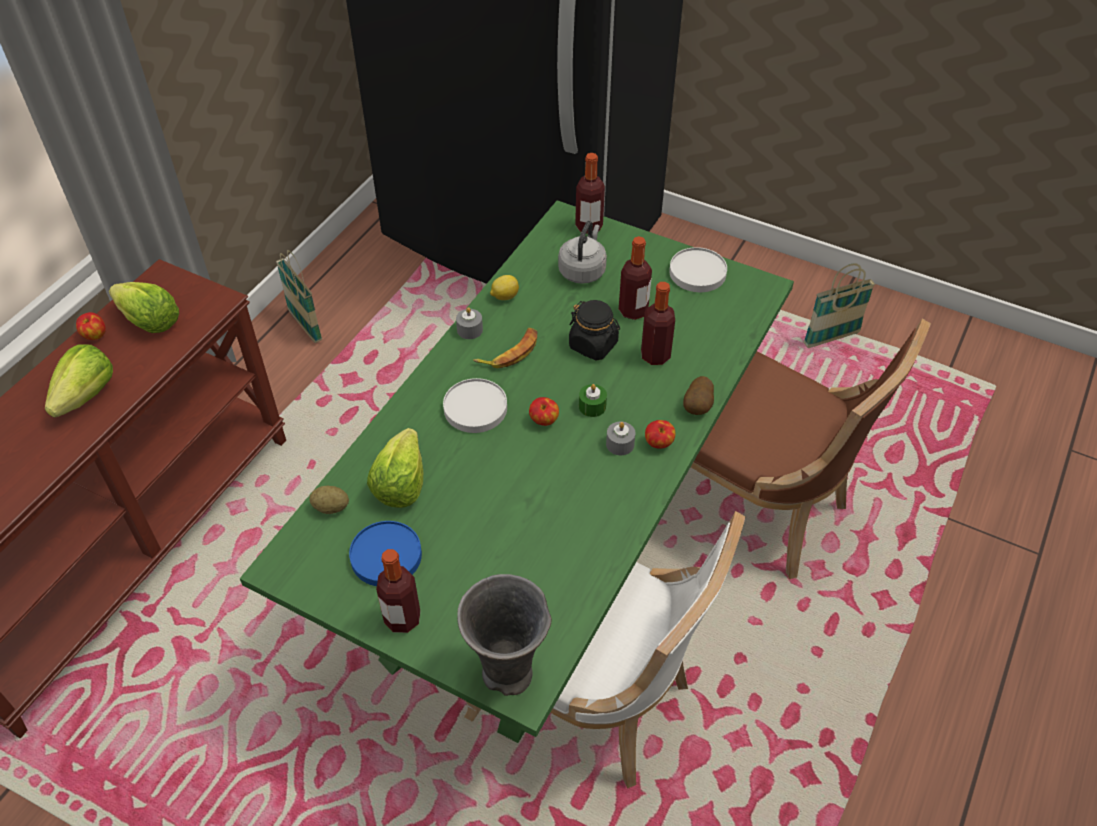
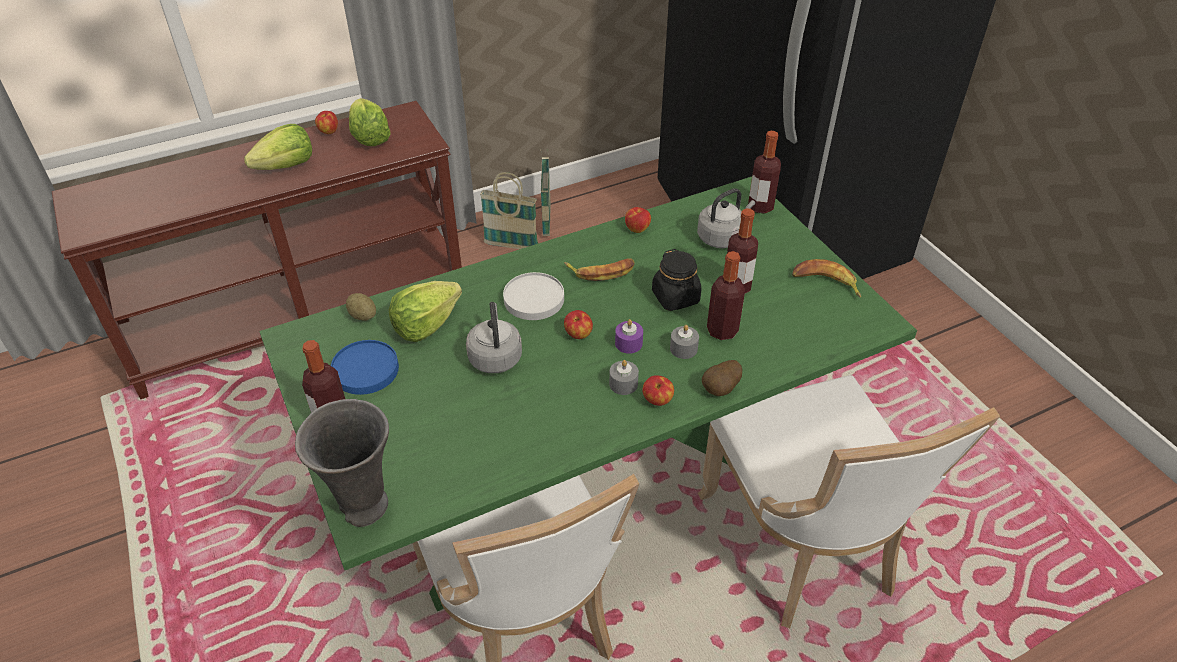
camera: 35 degrees right, 5 degrees down
(470, 330) = (586, 241): grey candle -> grey candle (683, 348)
(491, 479) = (495, 356): none -> grey kettle
(504, 296) = (637, 229): lemon -> apple
(592, 406) = (628, 343): green candle -> purple candle
(697, 273) = (825, 283): white plate -> banana
(758, 507) = (803, 547): brown chair -> white chair
(831, 338) = (1003, 439): basket -> basket (511, 245)

